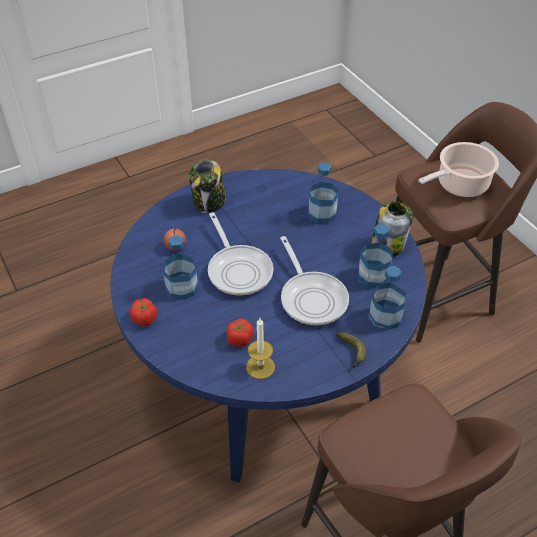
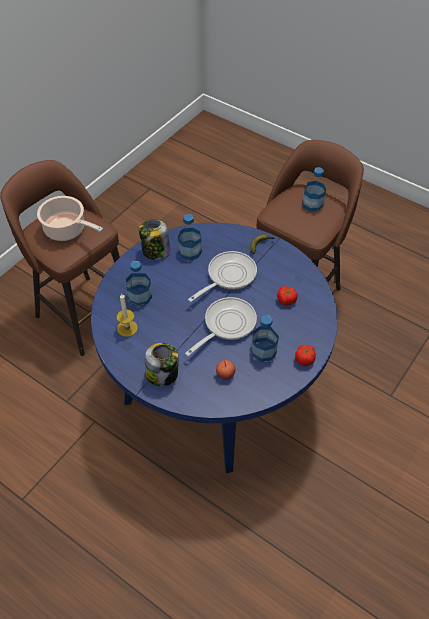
camera: 115 degrees left, 5 degrees up
(260, 367) = (300, 282): candle -> candle (127, 328)
(385, 317) = (222, 237): bottle -> bottle (312, 204)

